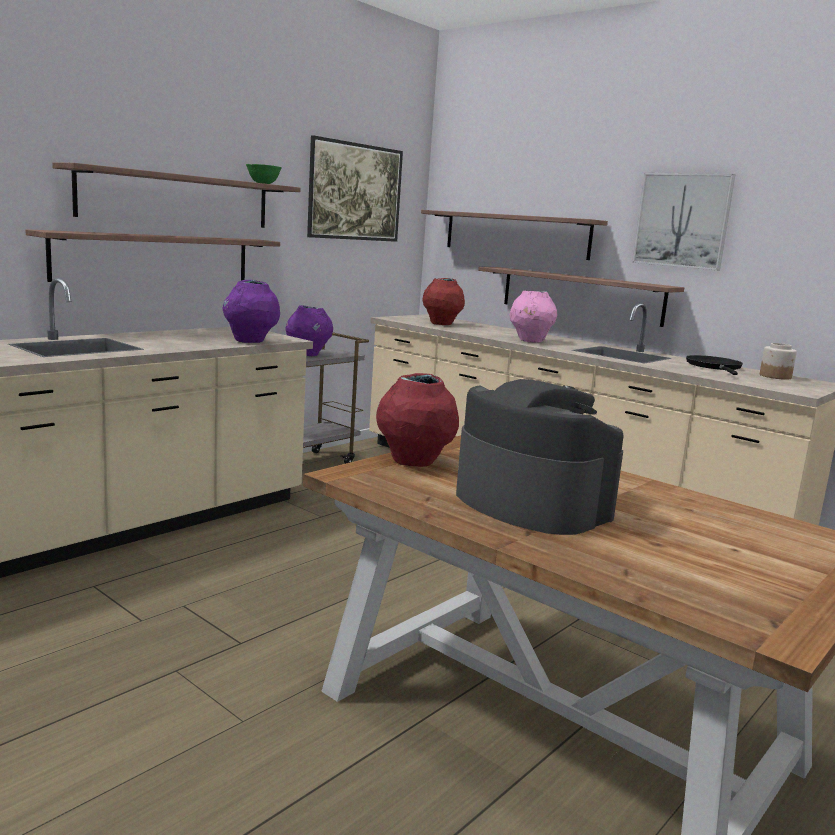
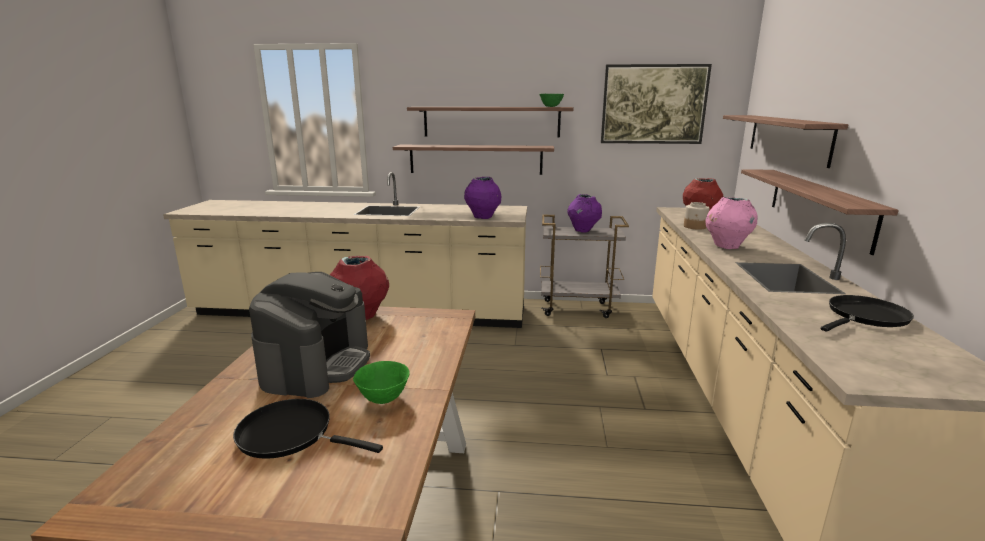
camera: 55 degrees right, 5 degrees up
(646, 499) = (383, 398): none -> green bowl
(682, 220) = (910, 123): picture -> none
(687, 541) = (291, 434): none -> black frying pan
(775, 376) = (926, 351): jar -> jar (695, 227)

